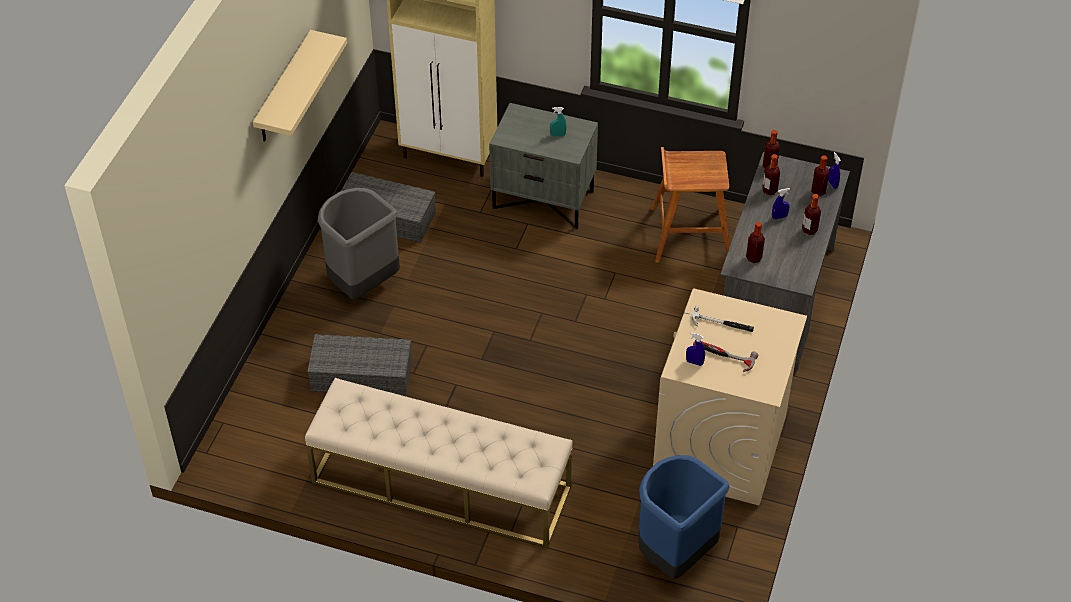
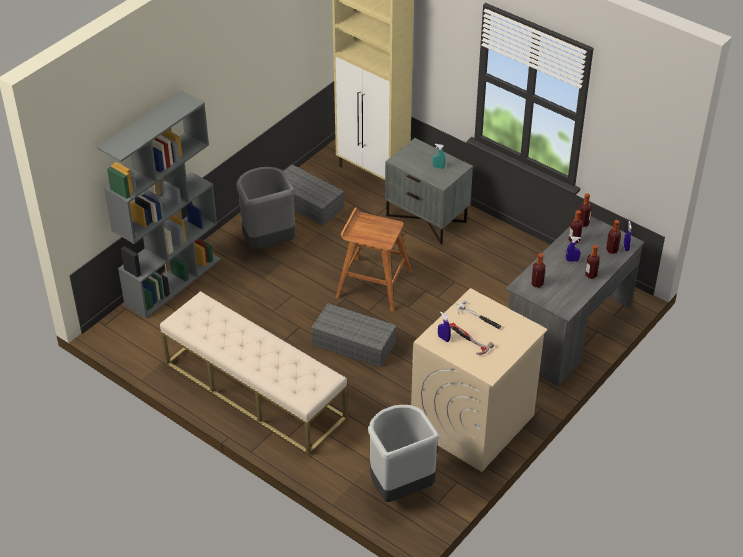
camera: 20 degrees right, 5 degrees down
(266, 368) = (173, 281): none -> grey bookcase
(284, 89) = (228, 77): beige shelf -> none
(363, 375) = (237, 303): grey storage box -> grey storage box (355, 343)
(674, 554) = (400, 487): blue trash can -> grey trash can
(689, 234) = (524, 269): brown stool -> brown stool (373, 283)

